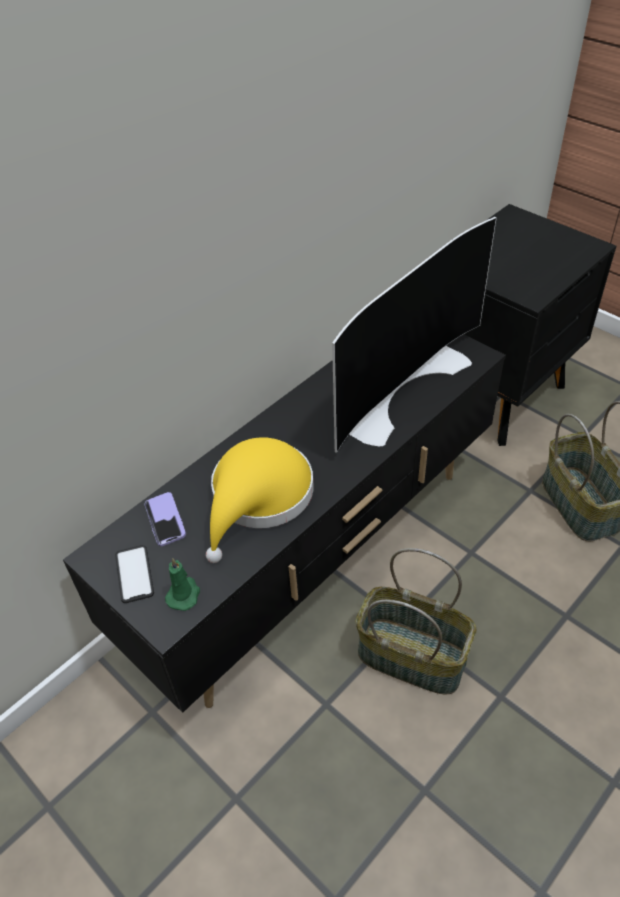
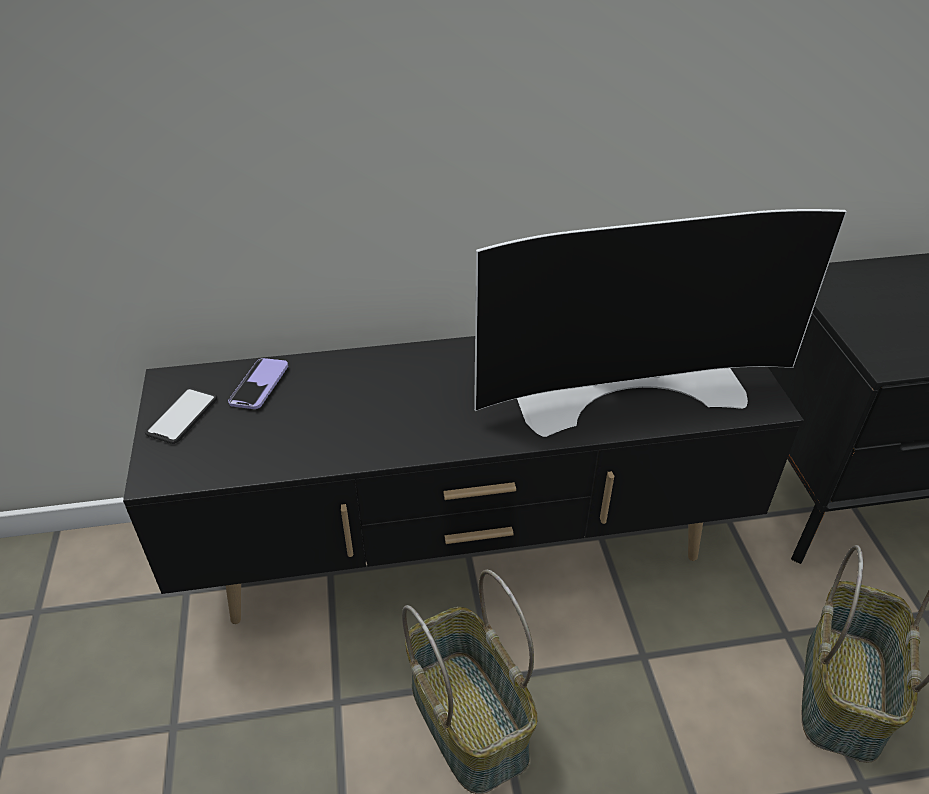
camera: 35 degrees right, 5 degrees down
(184, 594) = (199, 459): green candle -> none
(259, 498) = (361, 415): yellow hat -> none

